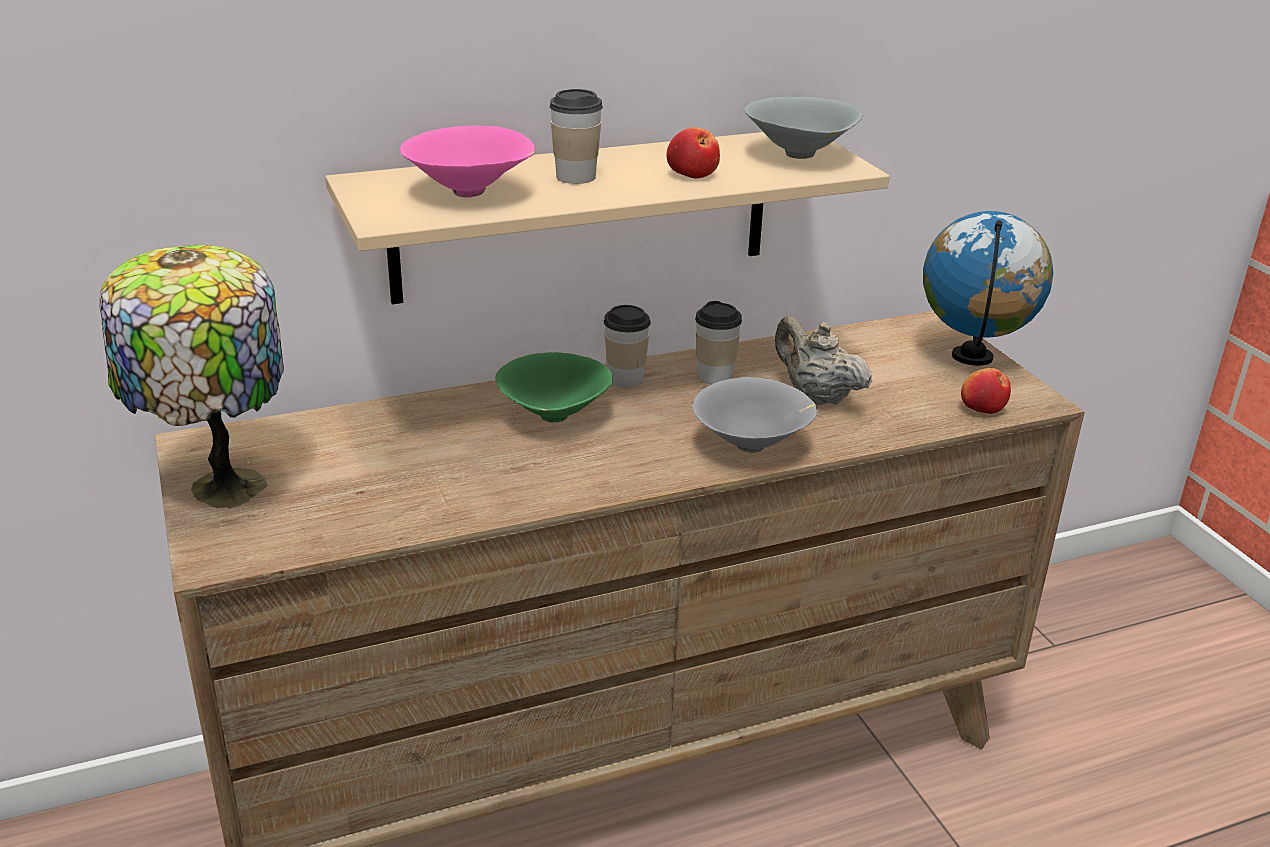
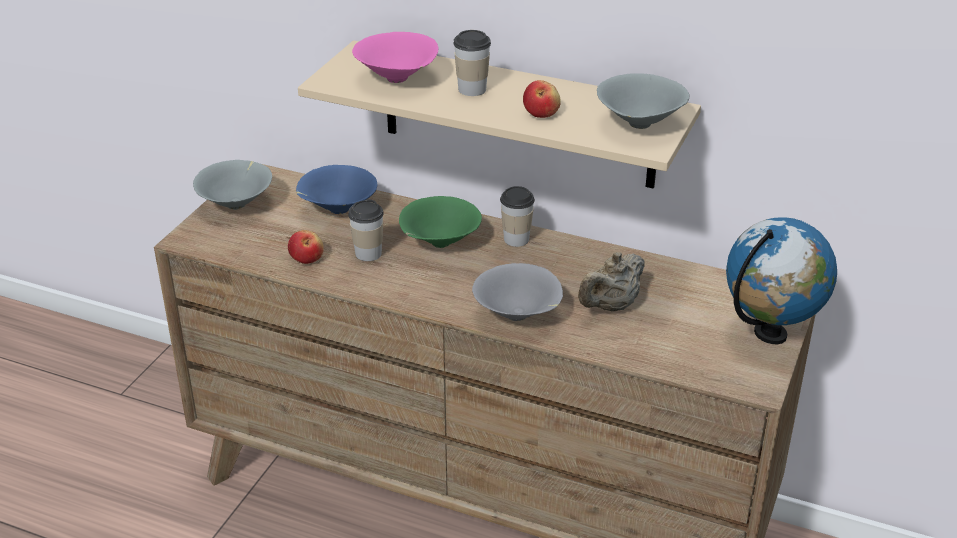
camera: 45 degrees right, 5 degrees up
(221, 487) = (237, 204): table lamp -> grey bowl
(372, 436) = (337, 210): none -> blue bowl
(715, 376) = (571, 262): cup -> cup (368, 254)
(816, 396) = (611, 306): beige teapot -> beige teapot turned 135 degrees counterclockwise
(982, 408) = (707, 369): apple -> apple (307, 258)

